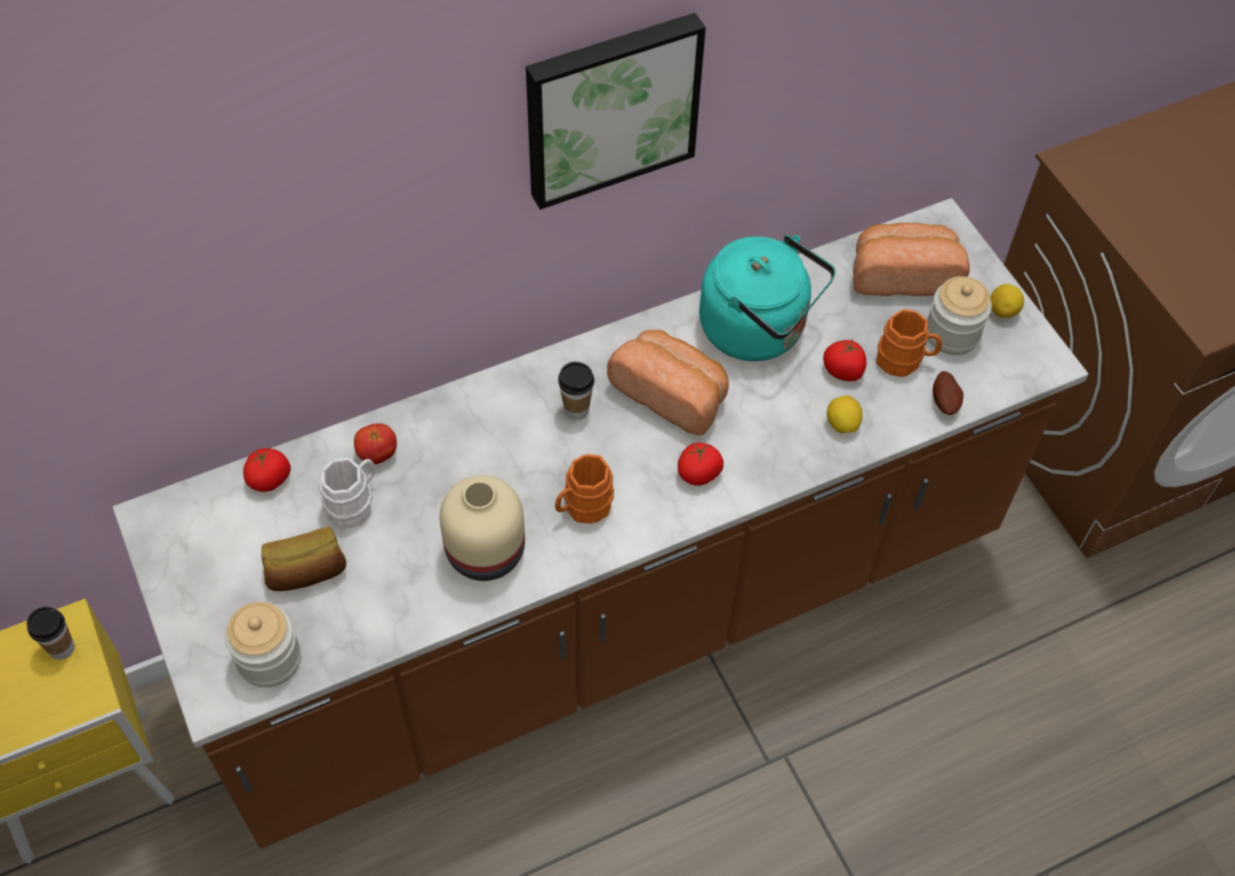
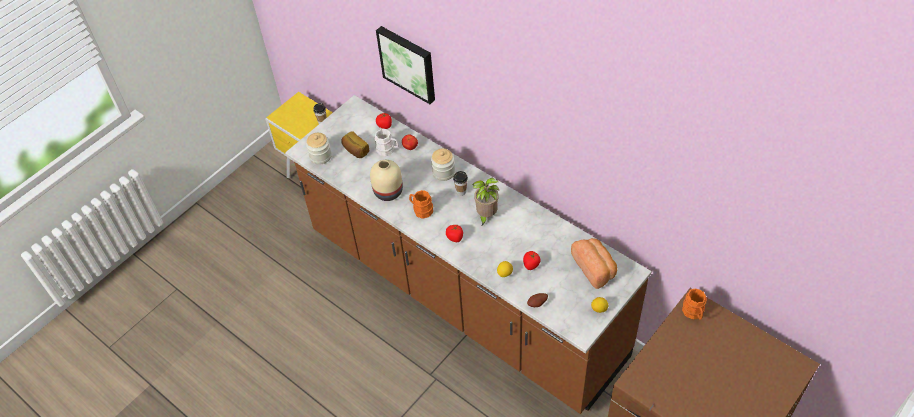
camera: 70 degrees right, 5 degrees down
(610, 106) = (511, 98): picture -> picture (408, 63)
(671, 393) = (486, 215): bread -> potted plant
(758, 330) = (533, 231): turquoise kettle -> none
(905, 360) = (549, 283): orange mug -> orange mug (693, 313)
(952, 333) = (574, 295): jar -> jar (443, 172)

